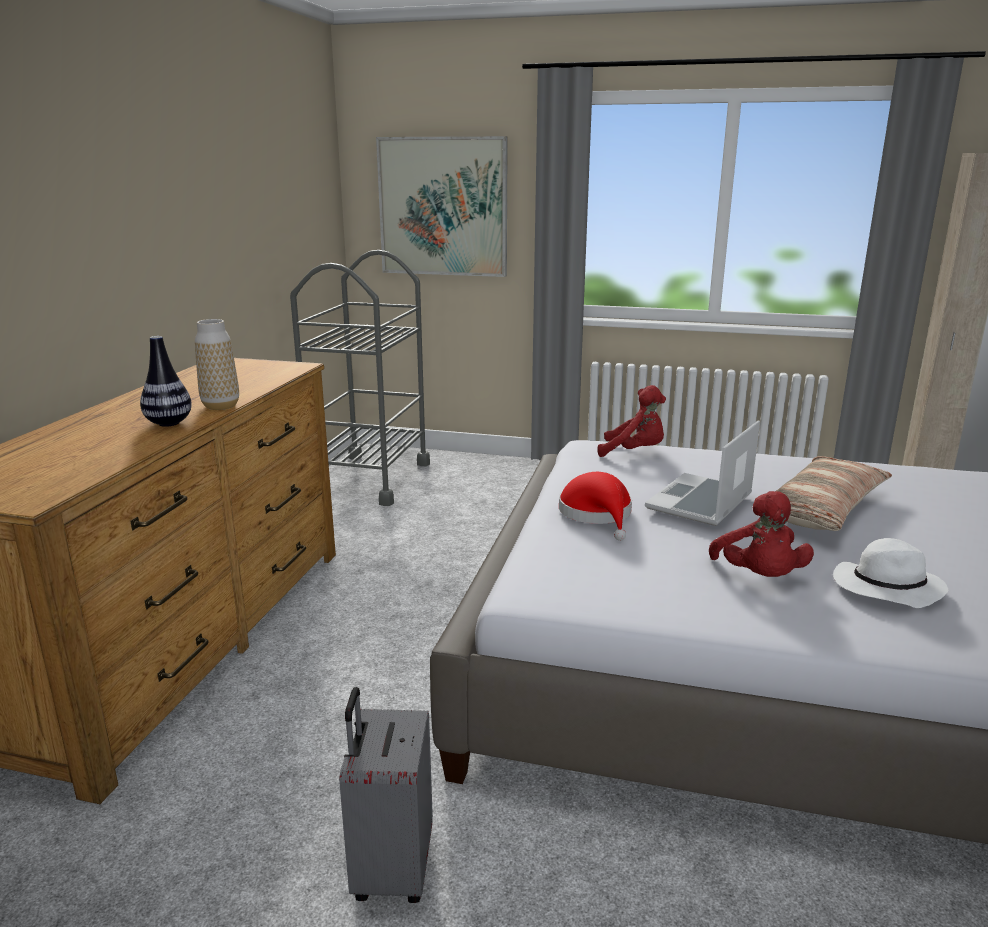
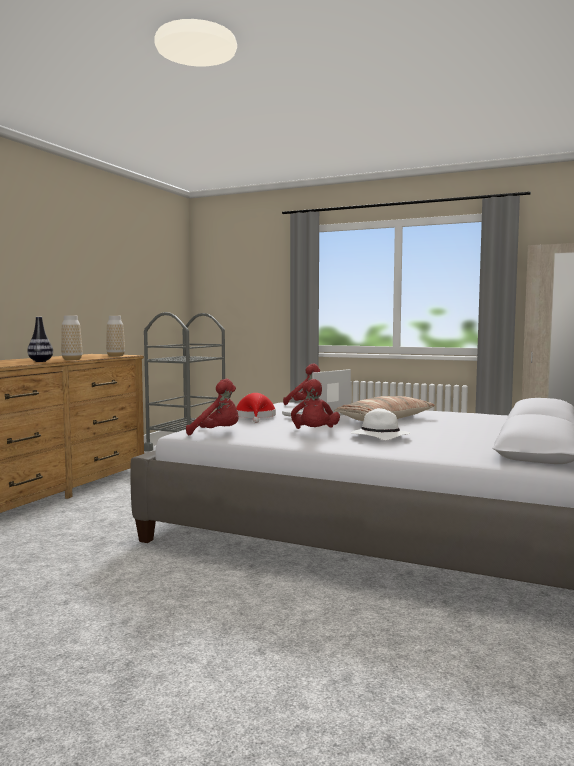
camera: 10 degrees right, 15 degrees down
(280, 374) = (116, 356): none -> vase
(391, 868) = (88, 563): grey suitcase -> none
(443, 207) = (243, 291): picture -> none
(590, 593) = (218, 433): none -> red plush toy

